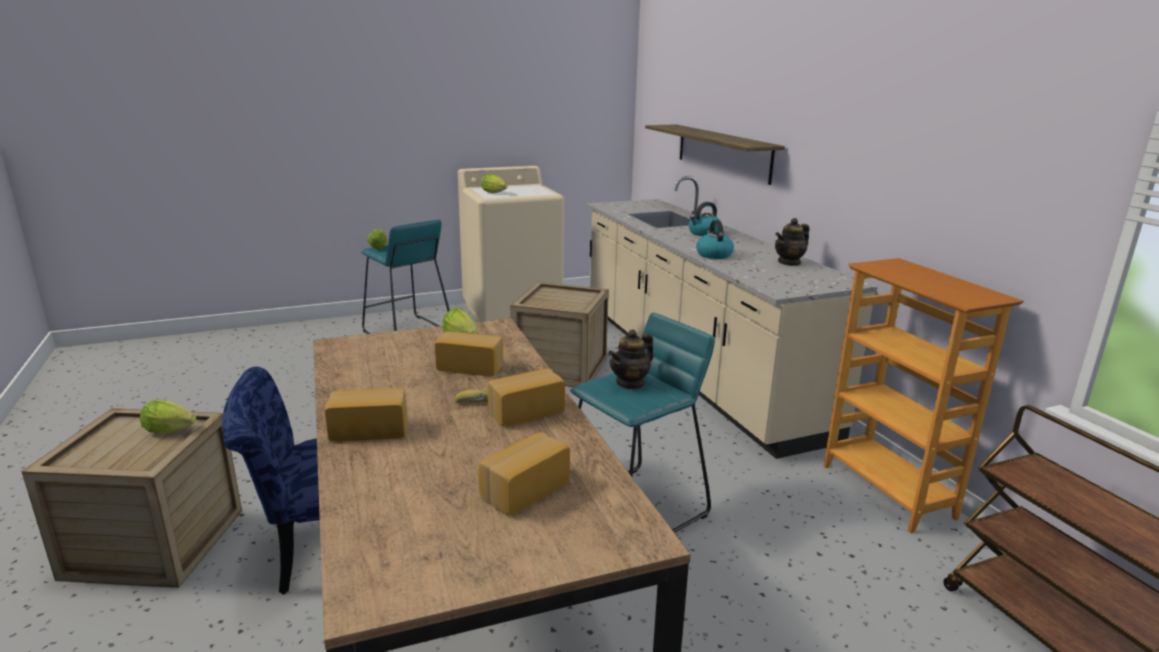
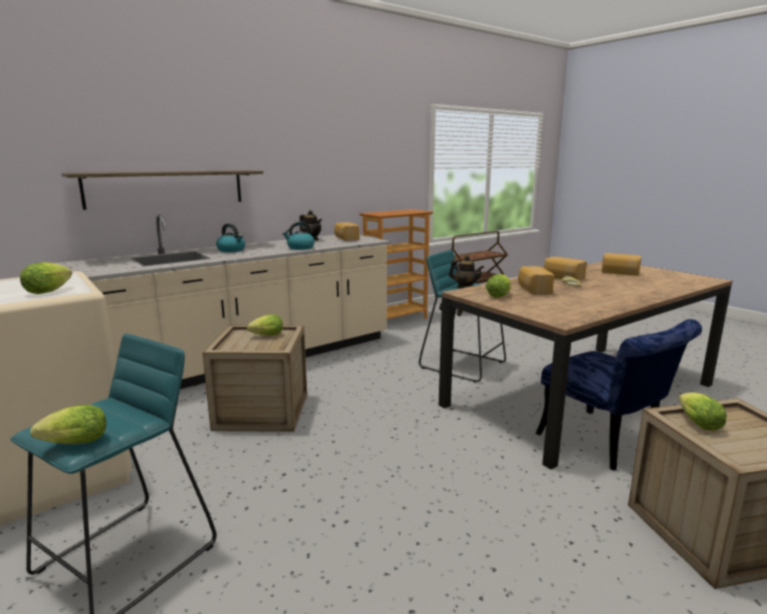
camera: 105 degrees left, 5 degrees down
(369, 429) = (634, 295): bread -> bread (346, 238)
(570, 301) = (265, 336): none -> lettuce

